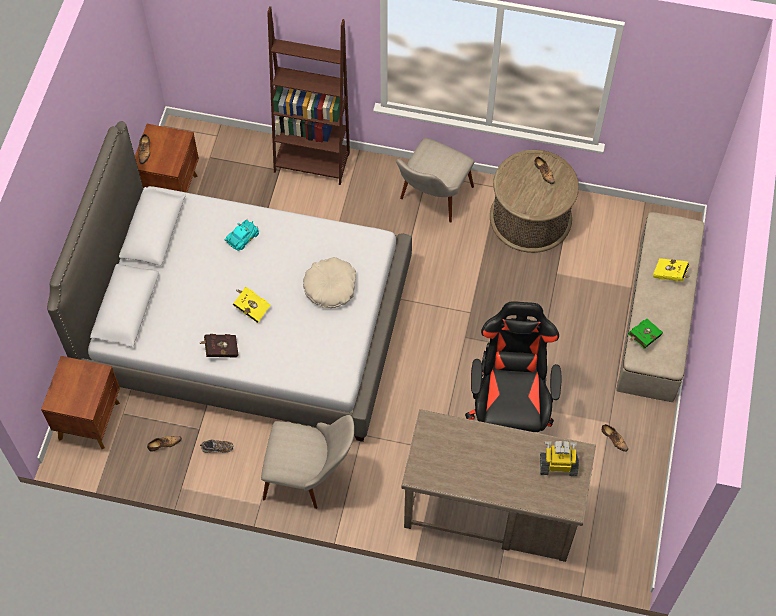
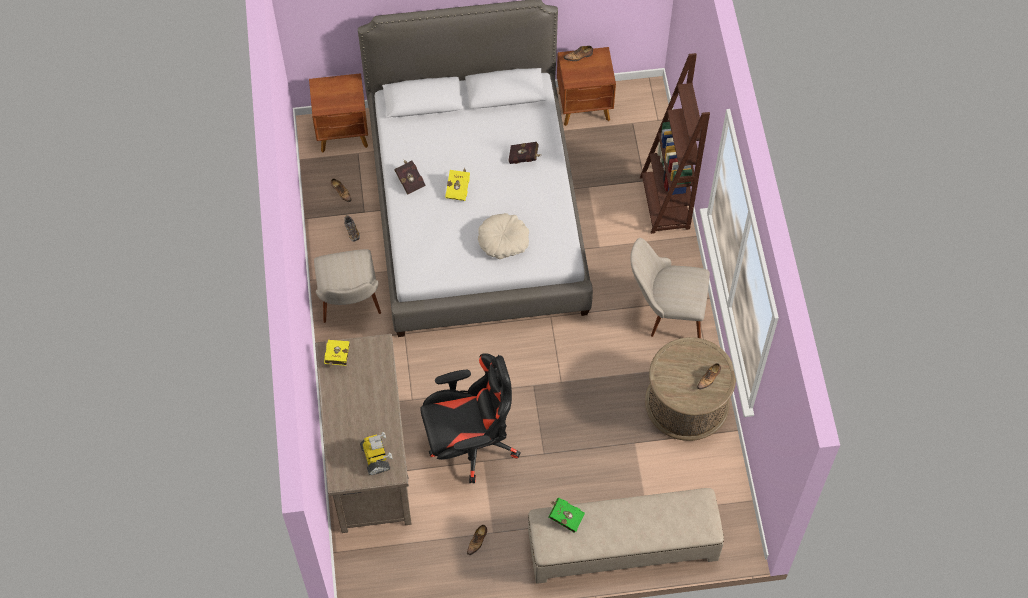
camera: 70 degrees right, 0 degrees up
(242, 238) = (524, 158): turquoise toy car -> red book
(671, 275) = (646, 525): yellow book -> yellow book (337, 358)

